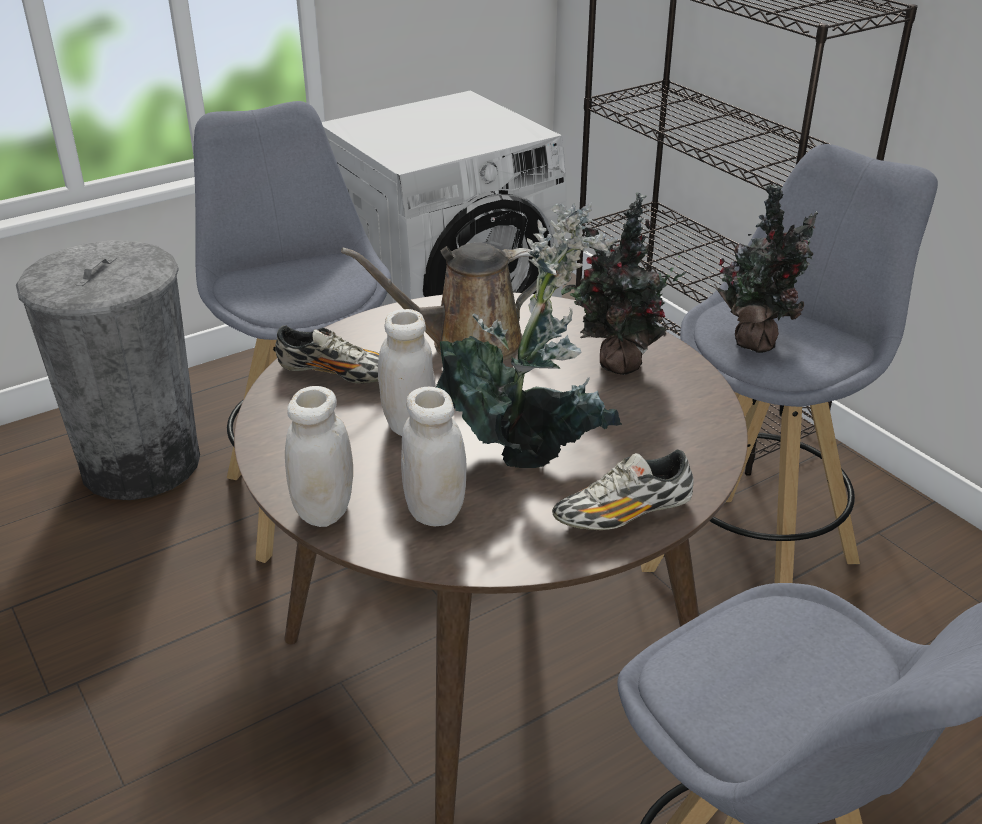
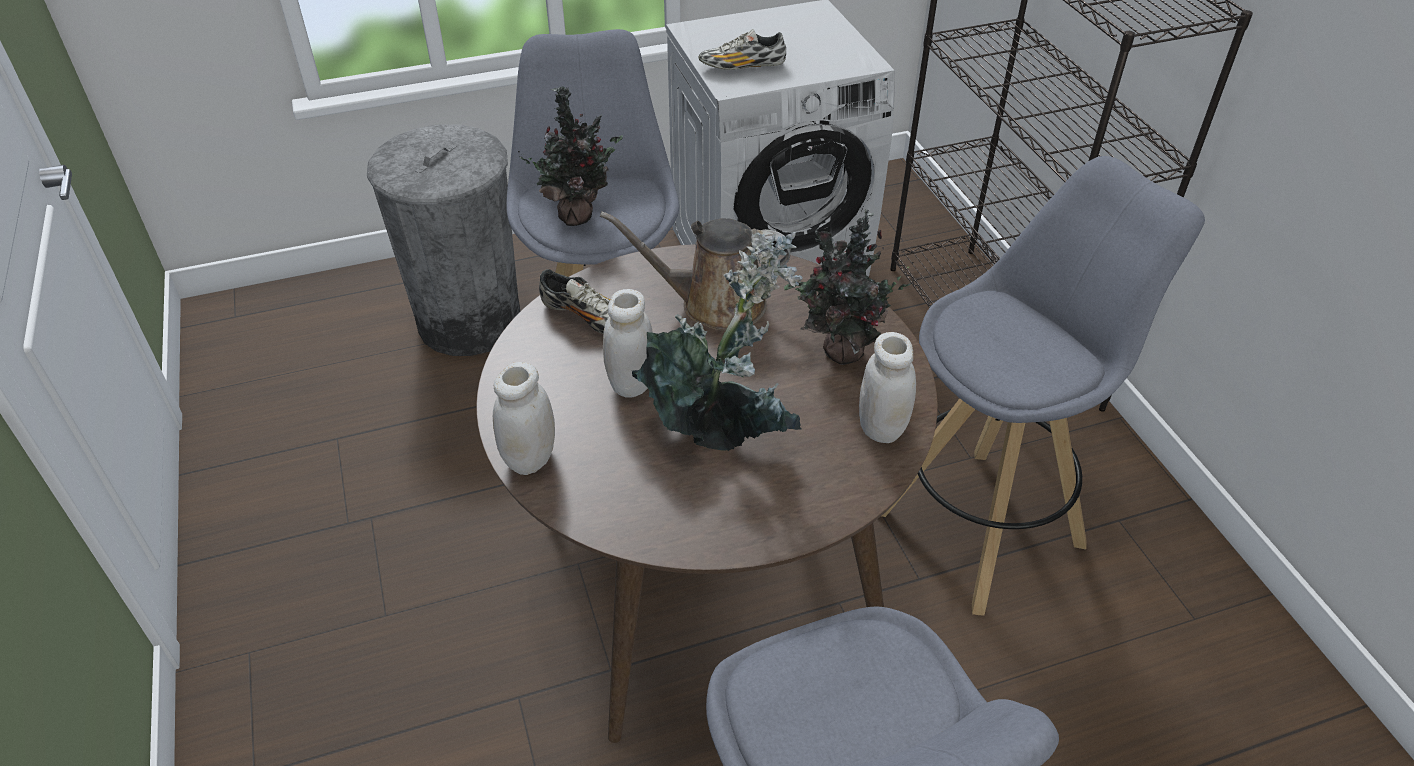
camera: 15 degrees right, 10 degrees up
(435, 511) = (619, 477): white jar -> white jar (881, 428)
(623, 515) = (778, 514): shoe -> shoe (742, 67)
(756, 341) = (989, 344): potted plant -> potted plant (578, 215)

